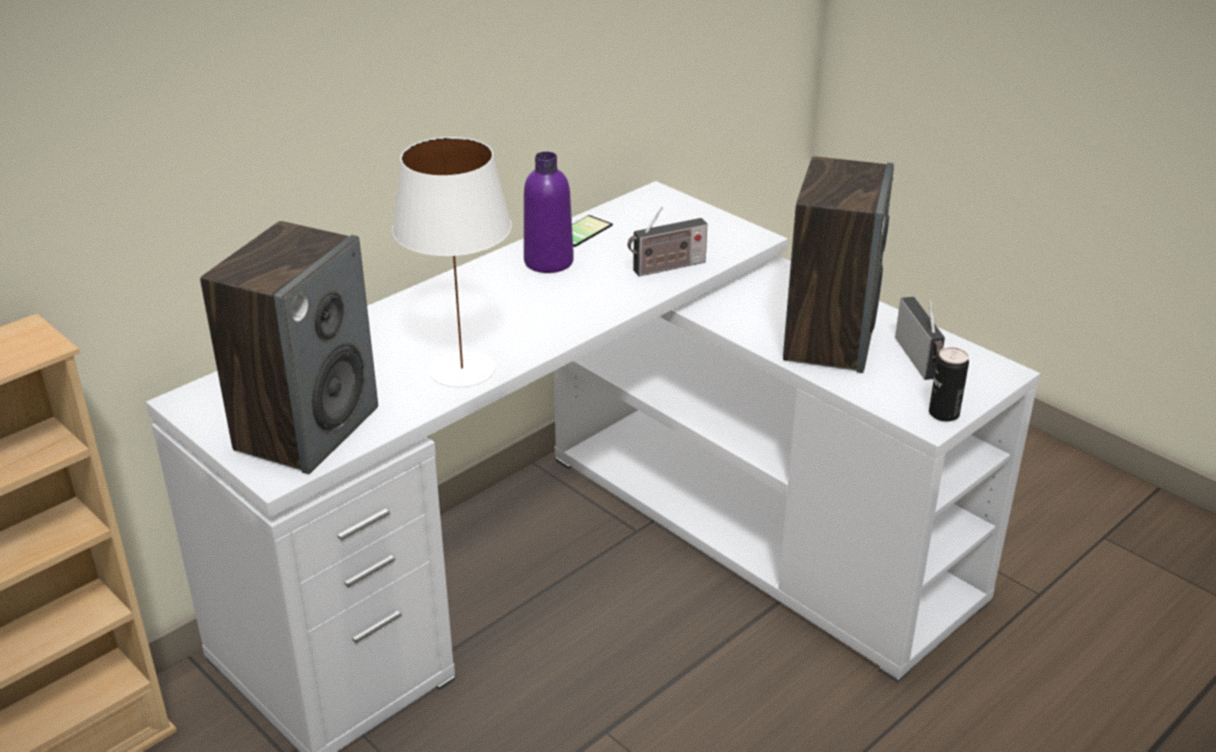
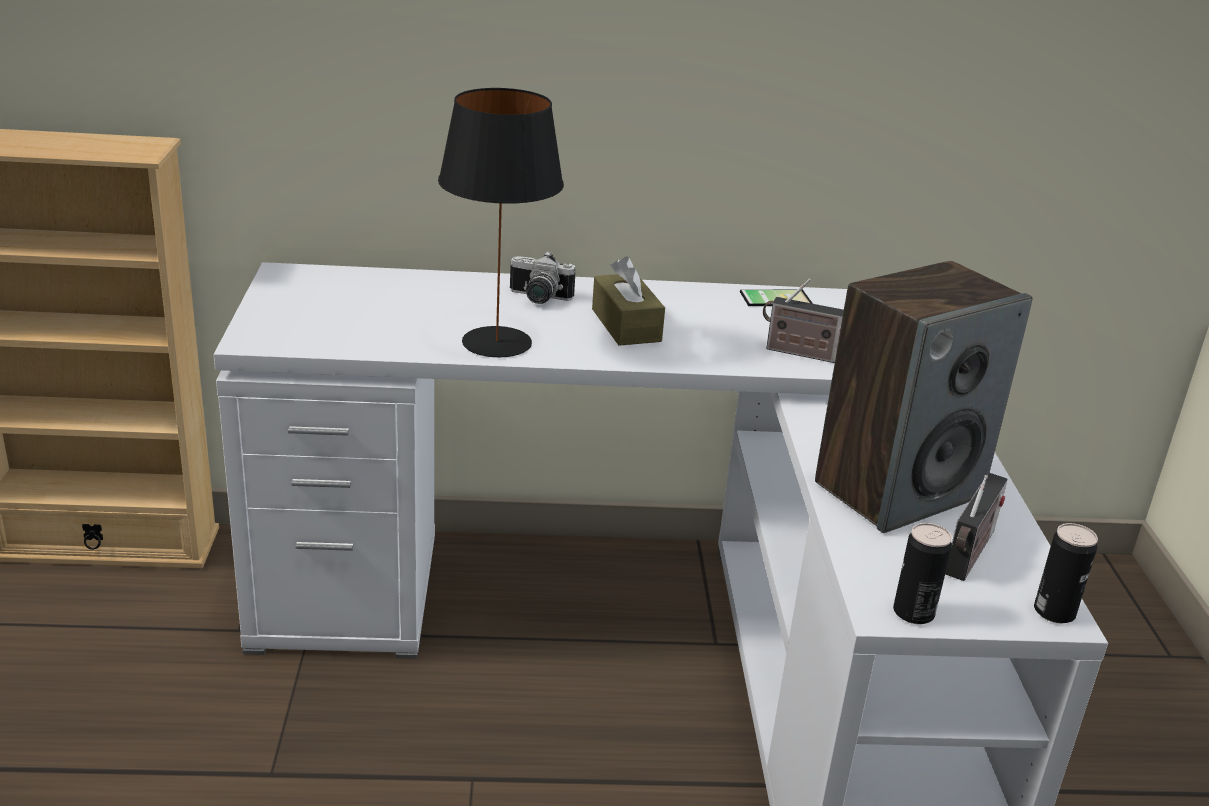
camera: 40 degrees right, 5 degrees down
(307, 428) = (322, 324): speaker -> none
(427, 316) = (538, 298): none -> camera
(462, 370) = (496, 343): white table lamp -> black table lamp
(524, 306) = (626, 325): none -> brown tissue box
(548, 262) = (705, 306): purple bottle -> none
(998, 370) = (1054, 612): none -> can

